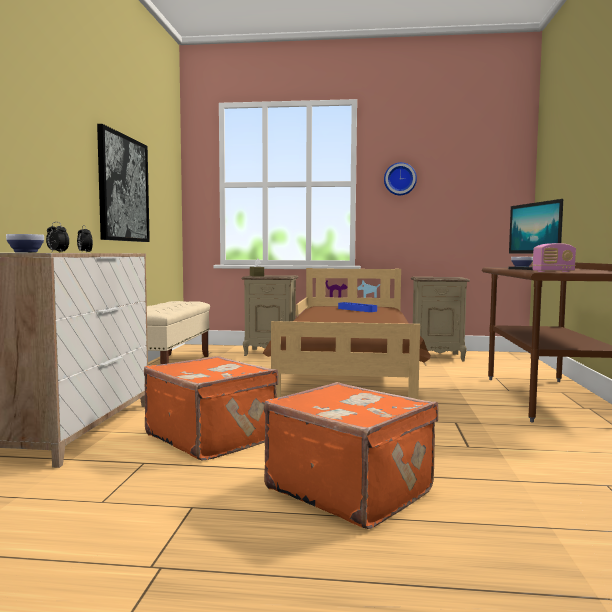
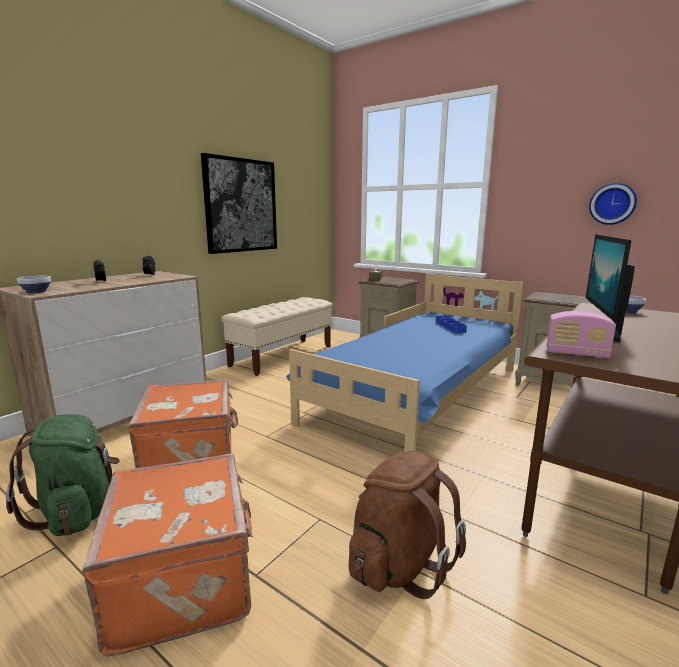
camera: 30 degrees right, 10 degrees up
(165, 487) = (77, 512): none -> green backpack
(350, 373) = (419, 394): brown bed -> blue bed
(400, 179) = (539, 177): wall clock -> wall clock (612, 204)
(482, 448) = (399, 564): none -> brown backpack

